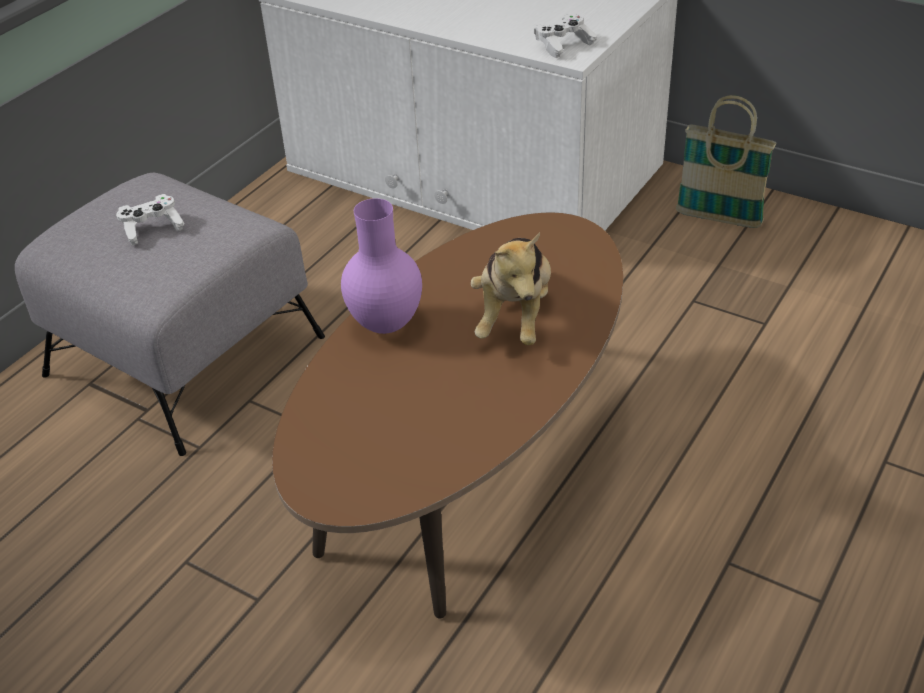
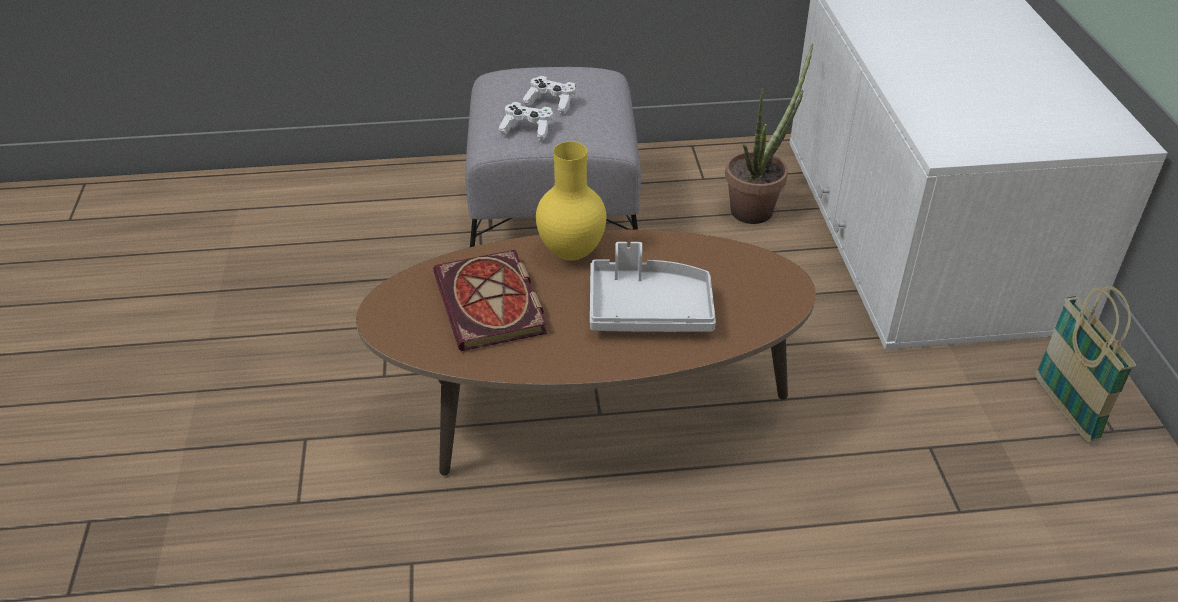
camera: 50 degrees right, 0 degrees up
(340, 232) = (757, 207): none -> potted plant
(387, 326) = (571, 254): purple vase -> yellow vase
(401, 409) = (493, 305): none -> book
(514, 316) = (649, 310): plush toy -> grey tray
(564, 45) = (955, 140): white game controller -> white game controller (527, 129)

